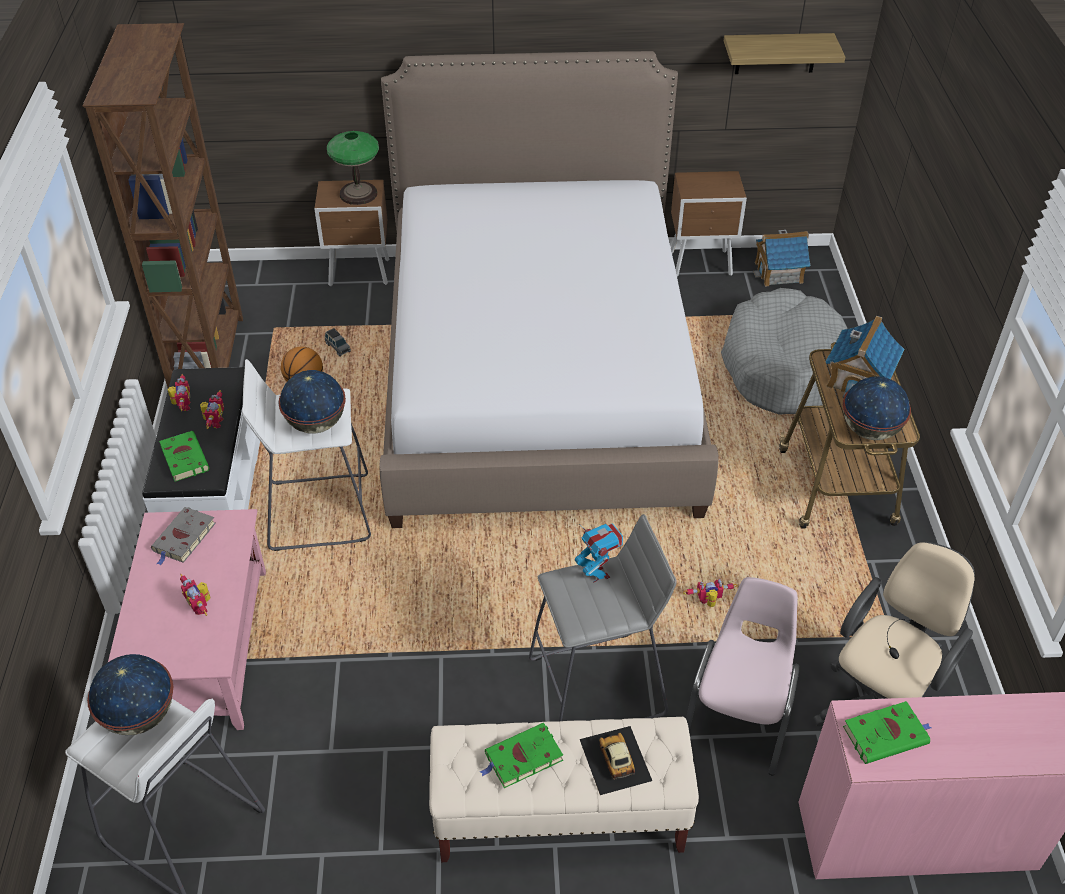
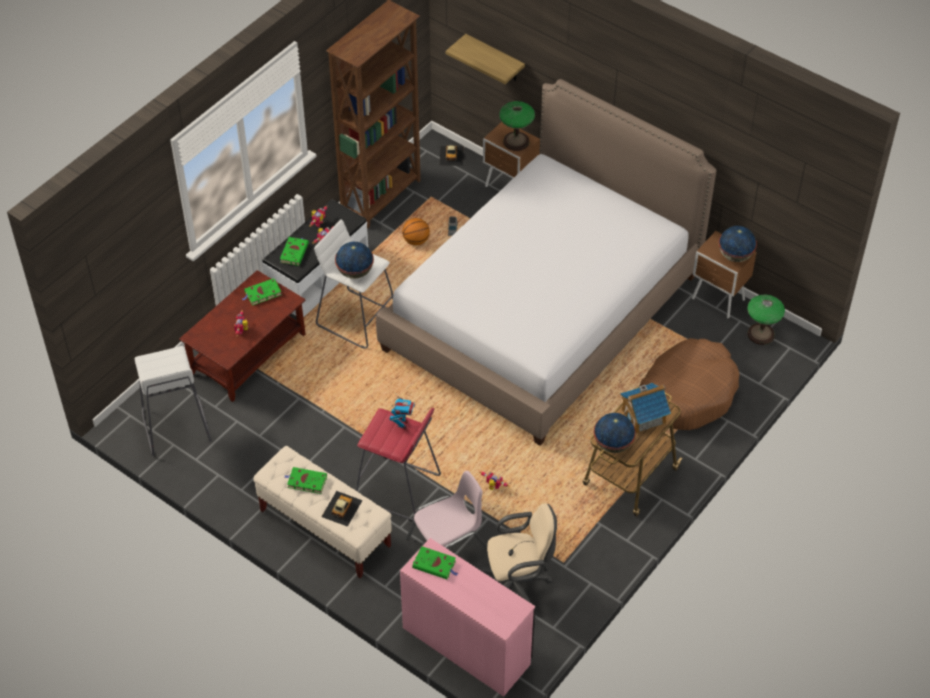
camera: 40 degrees right, 5 degrees up
(139, 716) = (170, 361): globe -> globe (735, 256)
(183, 539) = (262, 294): grey book -> green book
(204, 647) = (248, 353): pink coffee table -> brown coffee table
(255, 275) = (451, 155): none -> toy car
(598, 687) = (398, 488): grey stool -> red stool
(776, 53) = (784, 191): shelf -> shelf (495, 59)
(779, 272) = (761, 334): toy house -> table lamp
(783, 366) = (687, 393): grey dog bed -> brown dog bed

